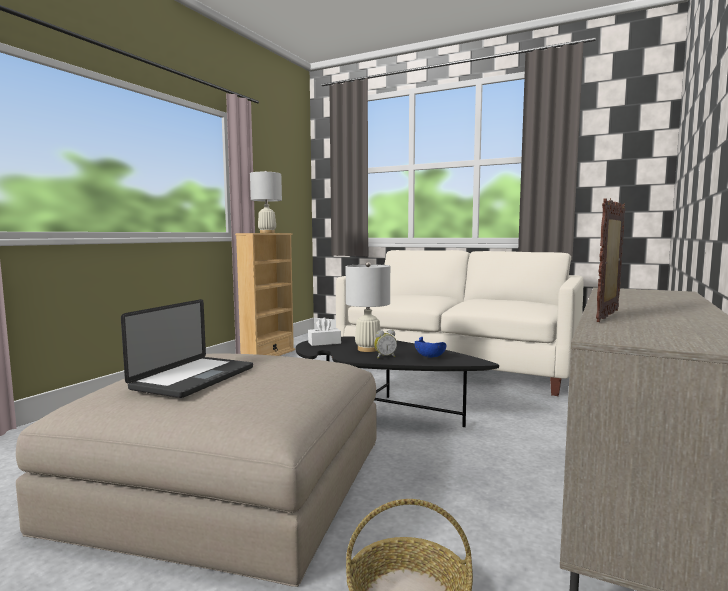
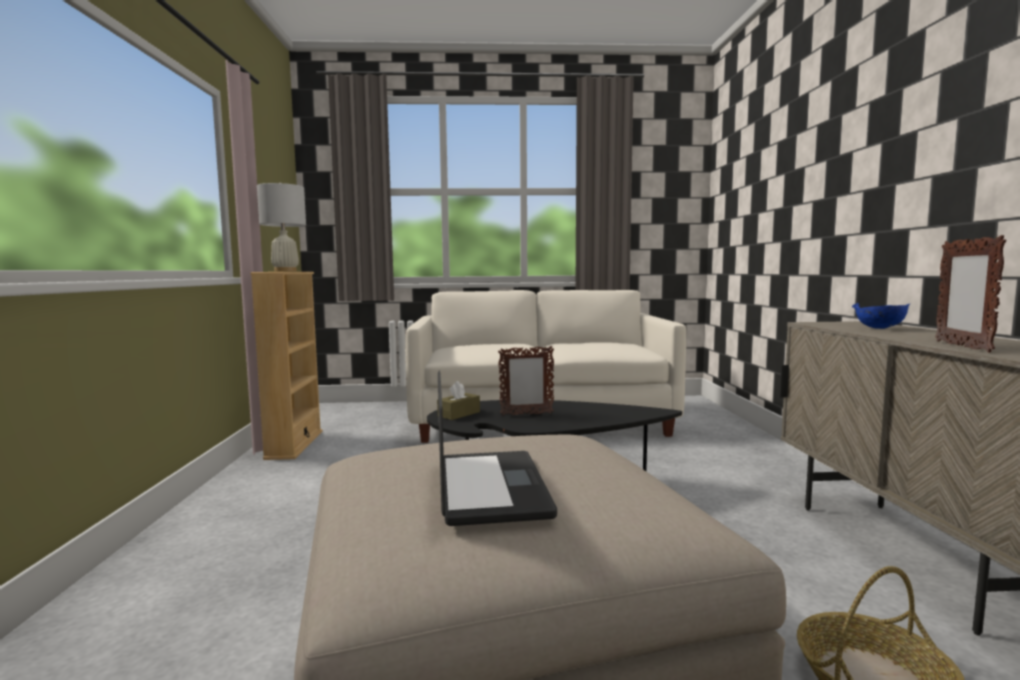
camera: 30 degrees left, 0 degrees up
(324, 343) = (459, 414): white tissue box -> brown tissue box
(368, 349) = (526, 414): white table lamp -> picture frame
(385, 357) = (564, 420): alarm clock -> none
(430, 357) = (607, 413): blue bowl -> blue bowl (879, 328)

